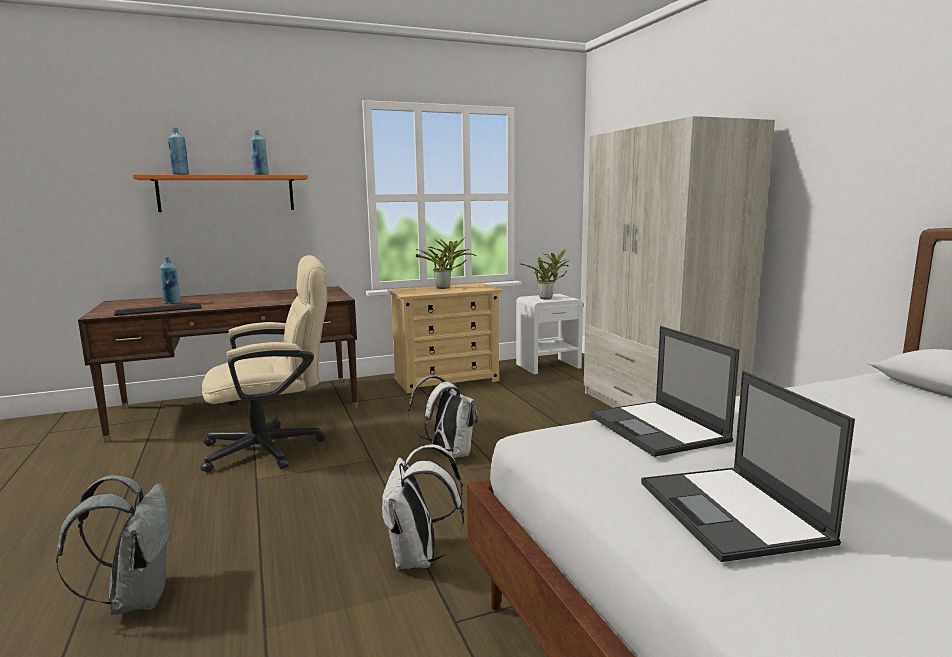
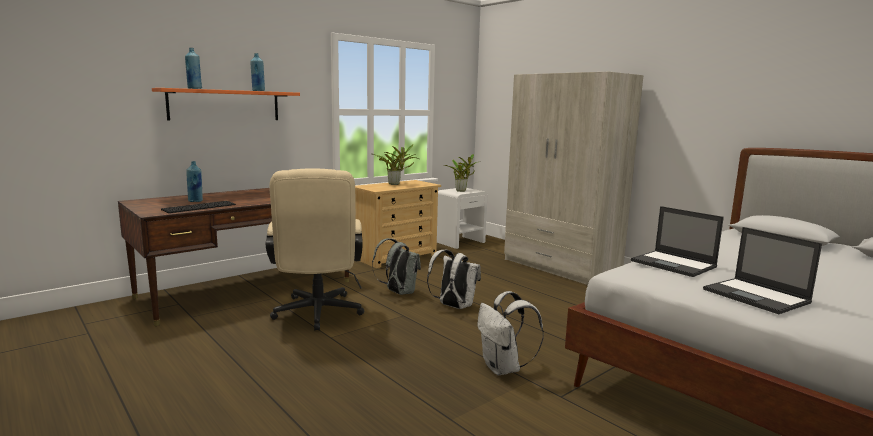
camera: 20 degrees left, 0 degrees up
(136, 598) = (339, 419): grey backpack -> grey backpack (398, 292)
(275, 447) = (317, 315): beige office chair -> beige office chair turned 120 degrees clockwise

